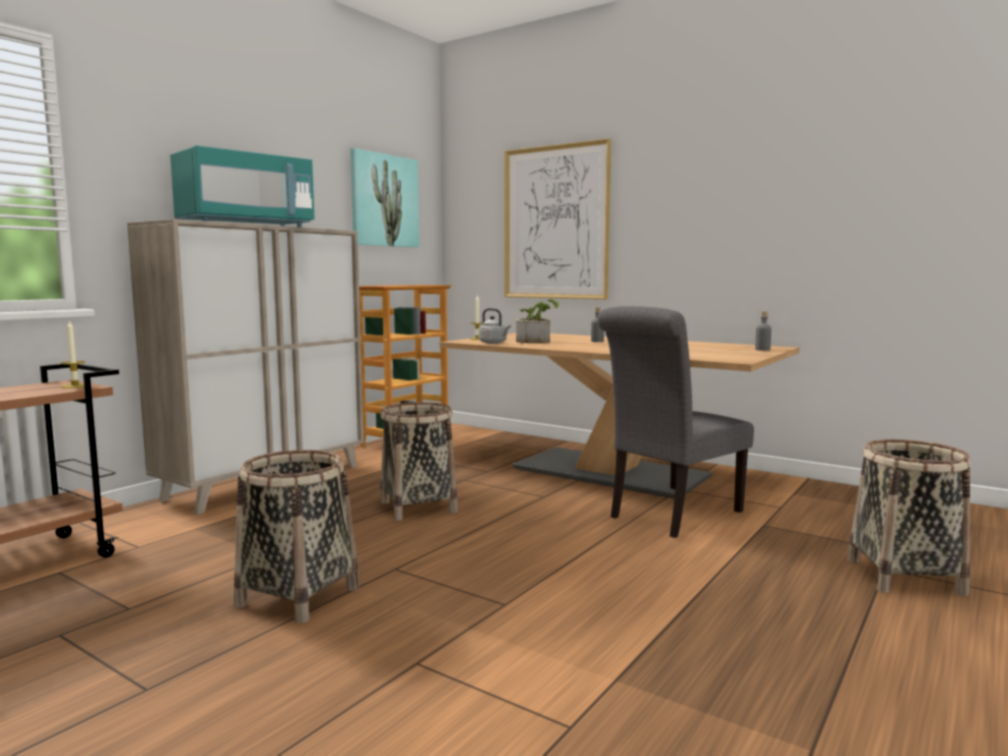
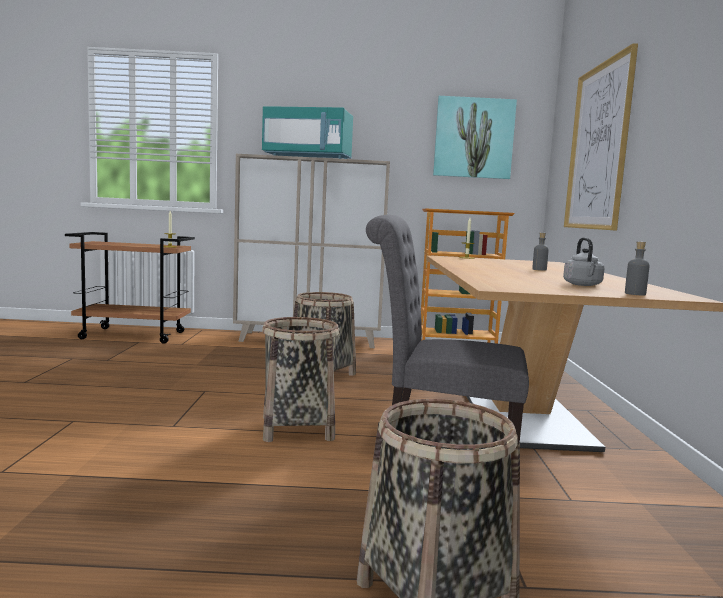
camera: 55 degrees right, 0 degrees up
(299, 596) = (144, 381): basket -> basket (297, 428)
(494, 343) = (448, 259): grey kettle -> grey kettle (583, 285)
(536, 341) = (493, 263): potted plant -> none

